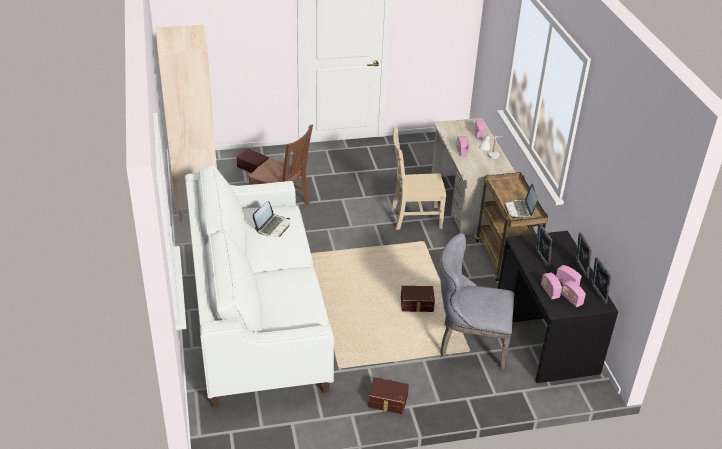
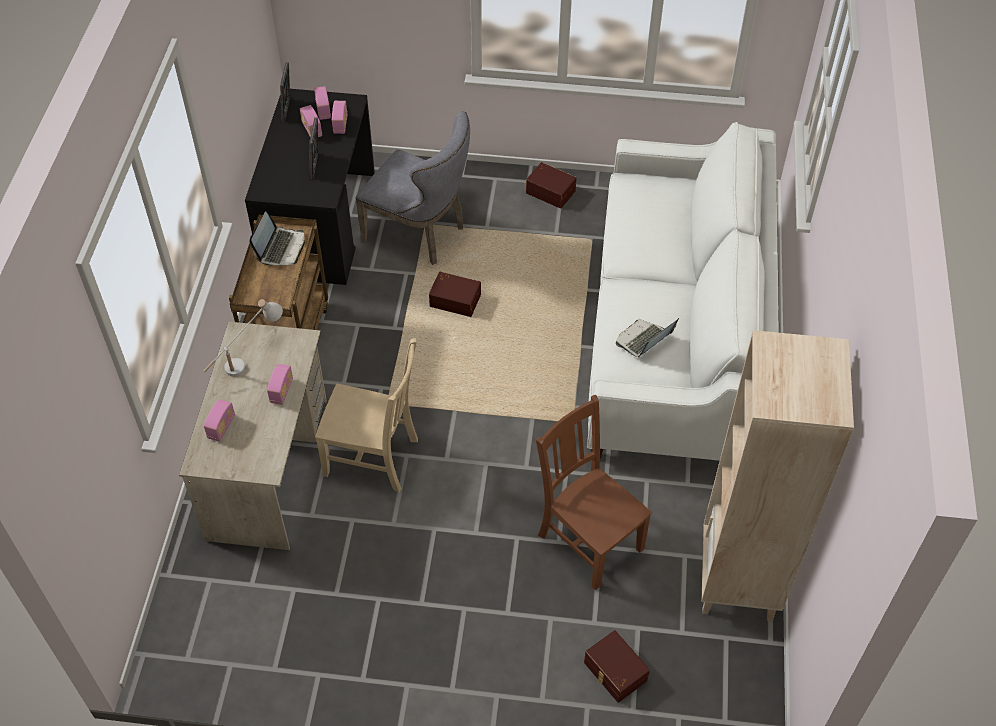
camera: 160 degrees left, 15 degrees up
(580, 269) = (279, 143): picture frame -> none

